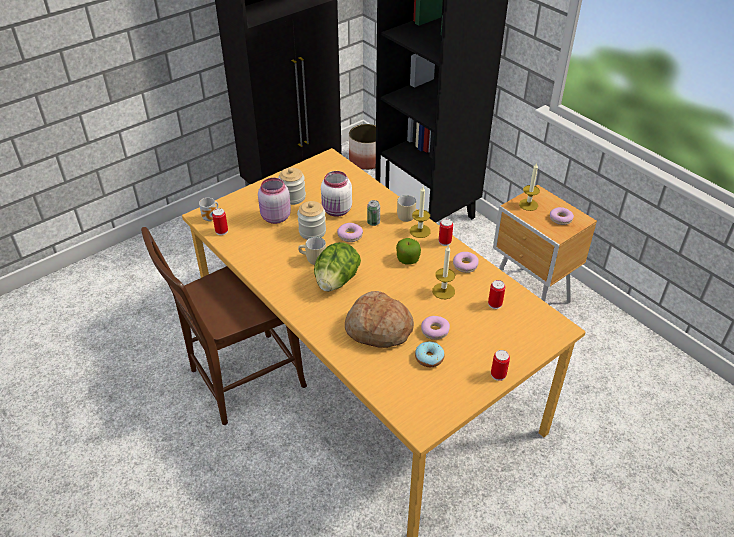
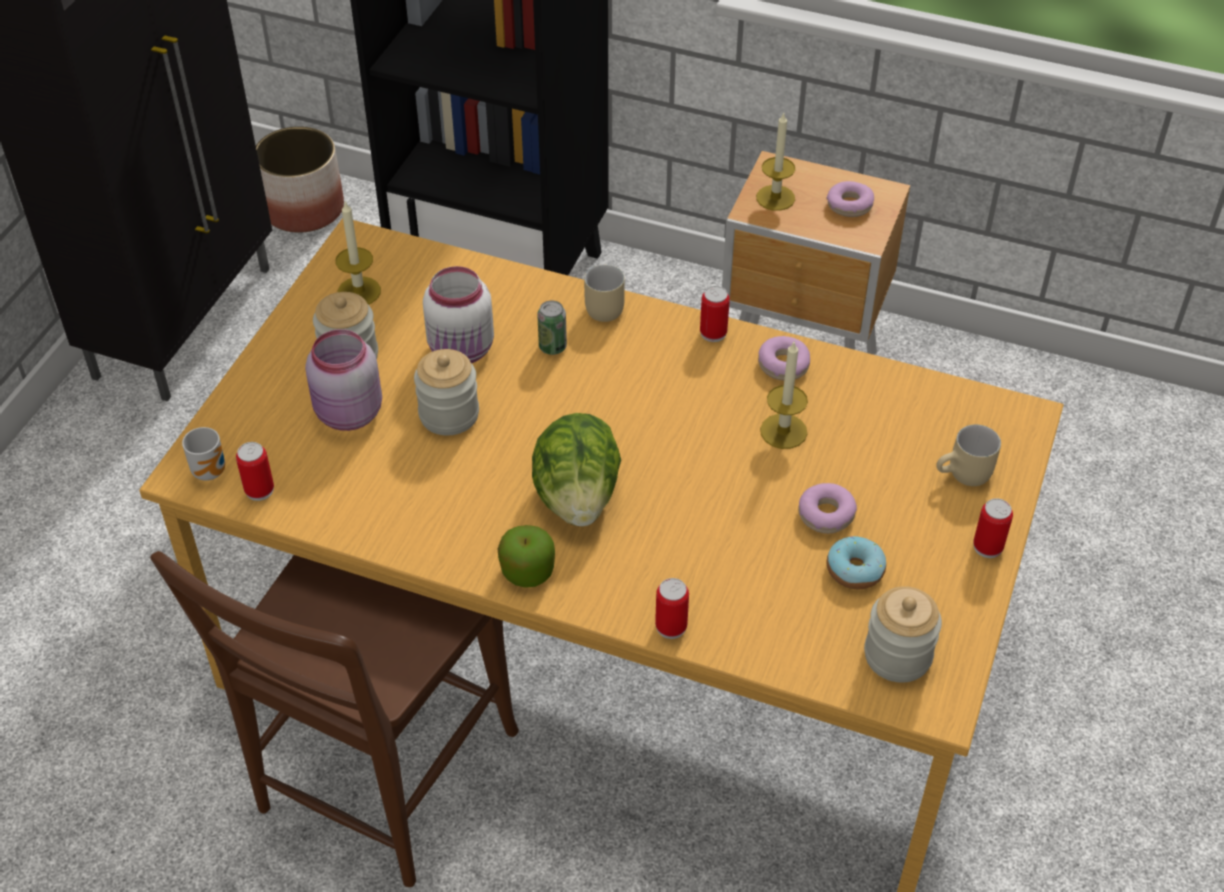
camera: 30 degrees left, 5 degrees up
(313, 260) = (496, 472): beige mug -> beige mug (965, 476)
(350, 235) = (529, 392): donut -> none
(378, 329) = (726, 556): bread -> none
(407, 259) = (673, 395): apple -> apple (527, 571)
(419, 400) = (897, 655): none -> jar
(420, 231) = (652, 329): candle -> candle (359, 291)
(495, 304) = (887, 418): can -> can (671, 626)

